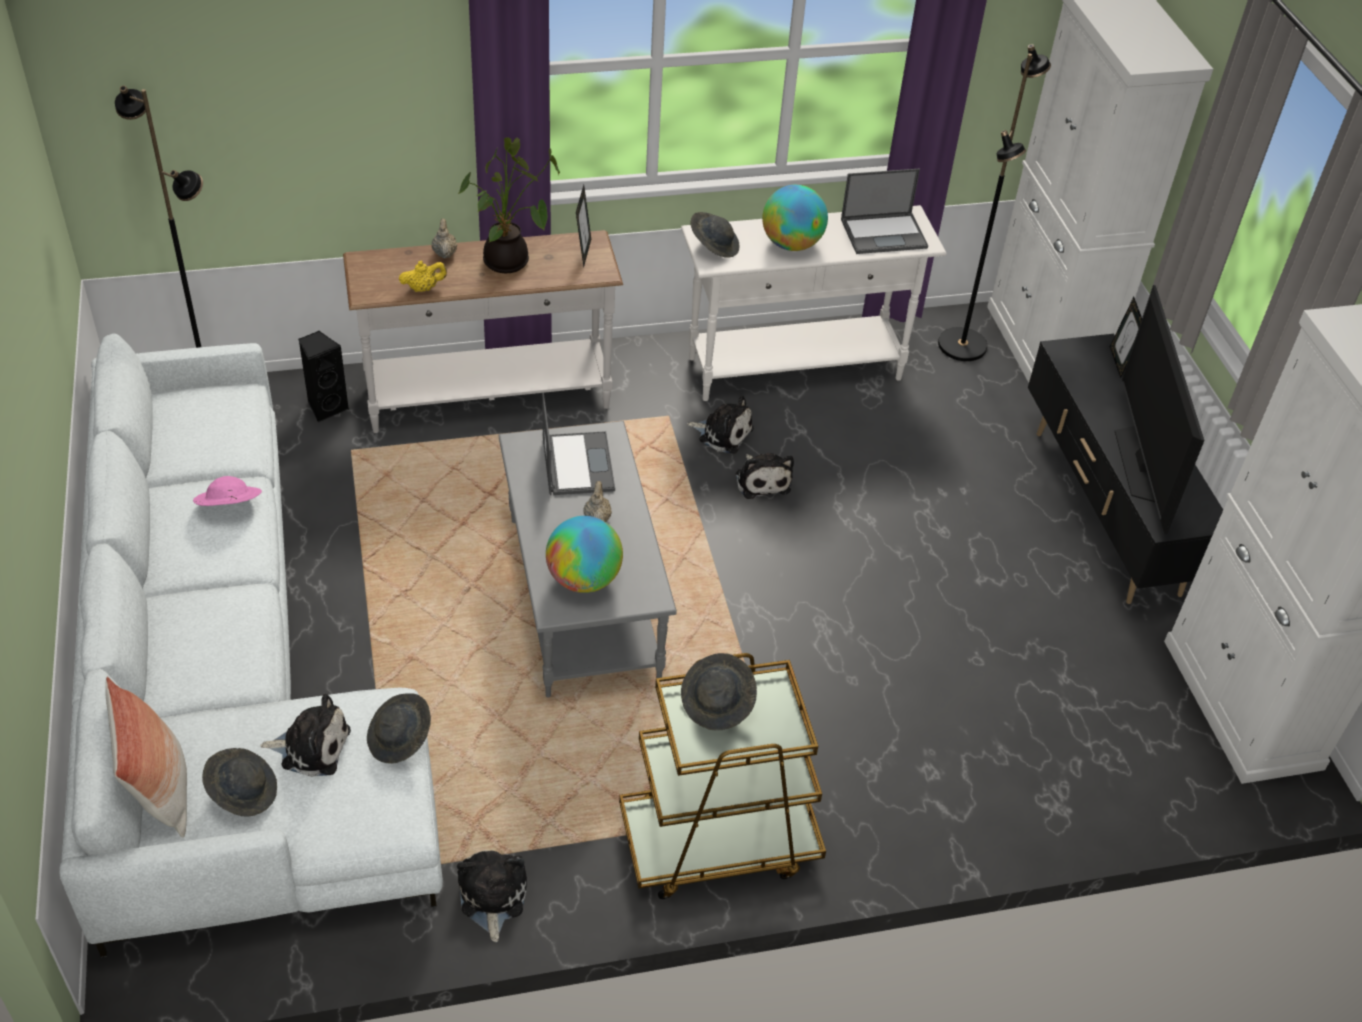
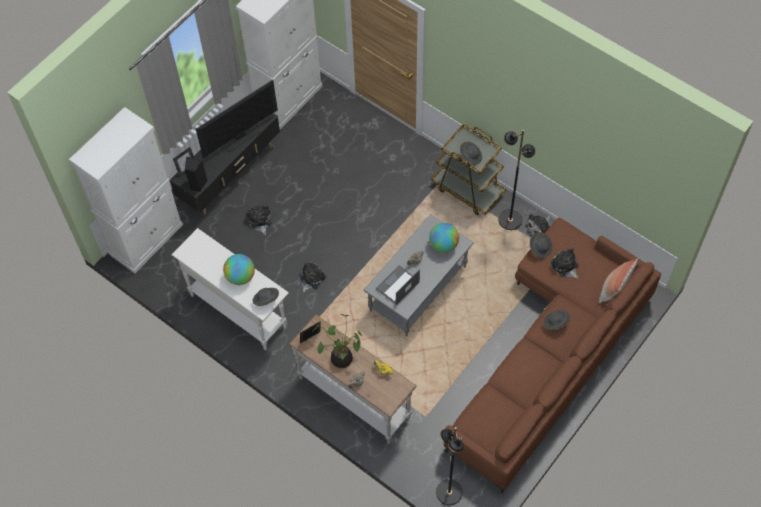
camera: 125 degrees left, 15 degrees up
(227, 684) = (550, 355): white sofa -> brown sofa
(229, 507) = (514, 371): pink hat -> none
(243, 791) = (594, 268): grey hat -> grey hat (555, 323)
(326, 407) = (413, 447): black speaker -> black speaker (197, 184)
(722, 433) = (298, 308): plush toy -> plush toy (260, 221)
(884, 233) = (204, 253): laptop -> none
(963, 345) = (169, 266): black floor lamp -> black floor lamp (509, 219)

